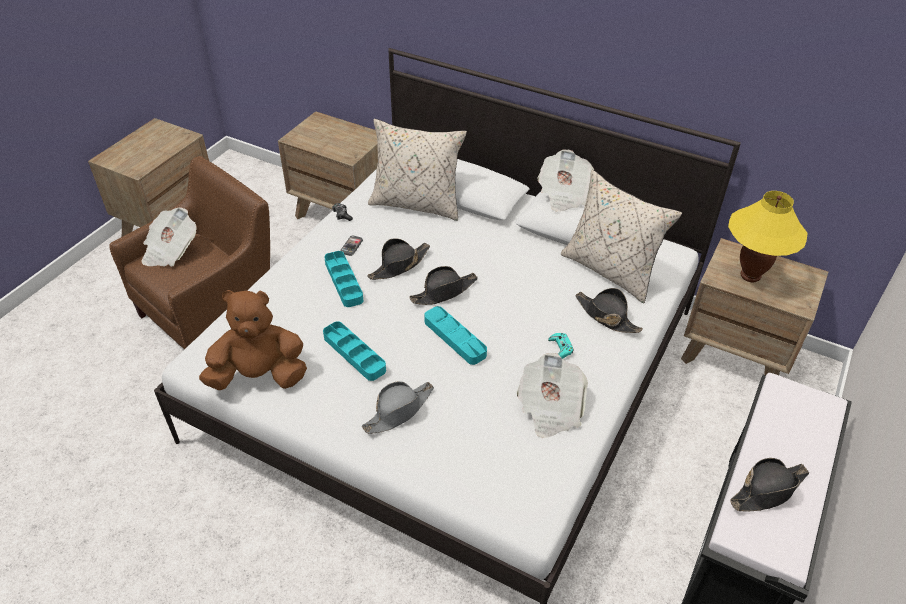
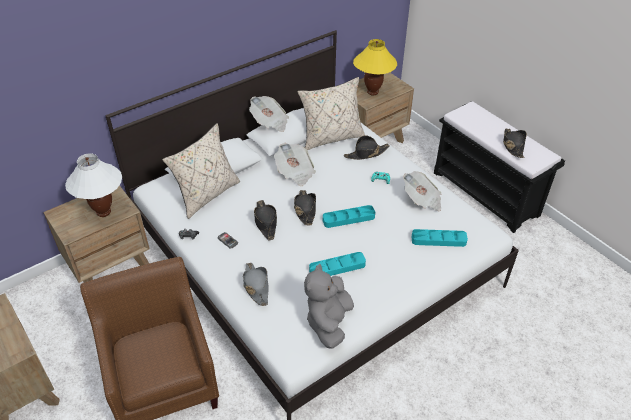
camera: 65 degrees left, 0 degrees up
(170, 251) = (134, 359): newspaper -> newspaper (295, 173)
(259, 376) = (329, 323): brown plush toy -> grey plush toy
(336, 144) = (104, 212): none -> white table lamp
(343, 281) = (263, 254): turquoise tray -> turquoise tray (438, 240)
(399, 411) = (394, 262): grey hat -> grey hat (256, 286)

